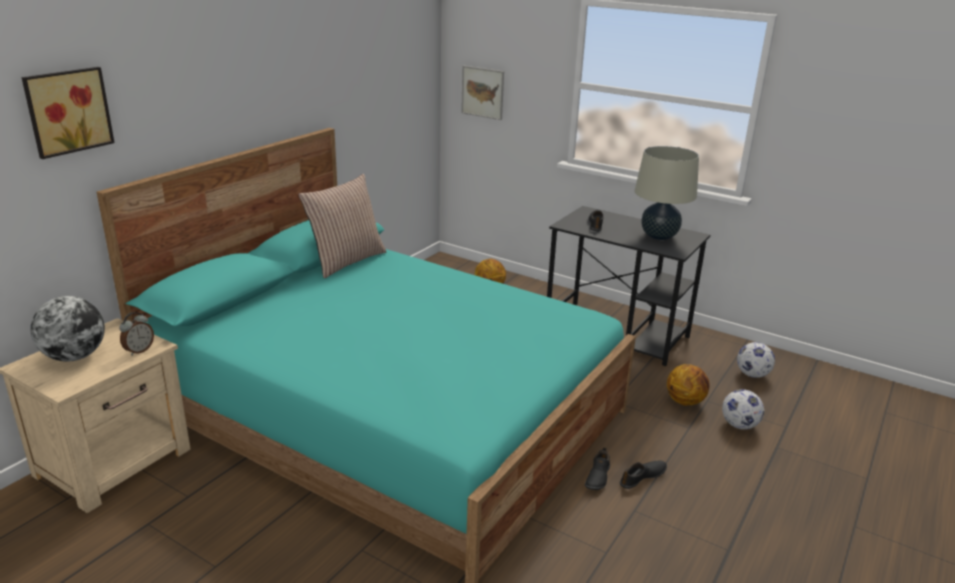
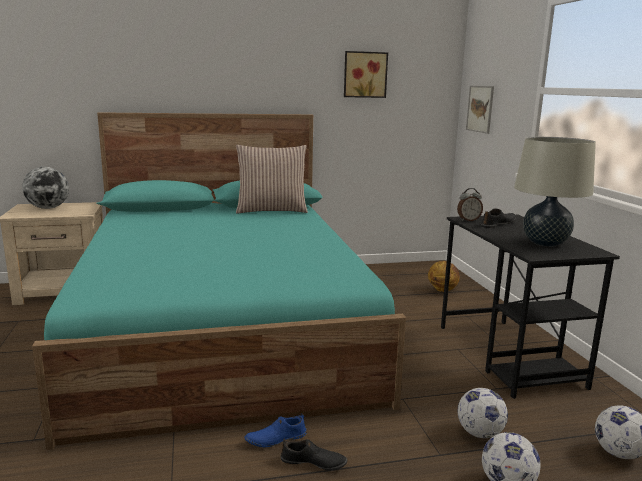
camera: 45 degrees right, 10 degrees down
(67, 111) = (87, 57): picture -> picture (364, 74)
(139, 350) = (73, 213): alarm clock -> alarm clock (468, 220)
(597, 477) = (276, 438): black shoe -> blue shoe
(685, 401) = (480, 433): basketball -> football

